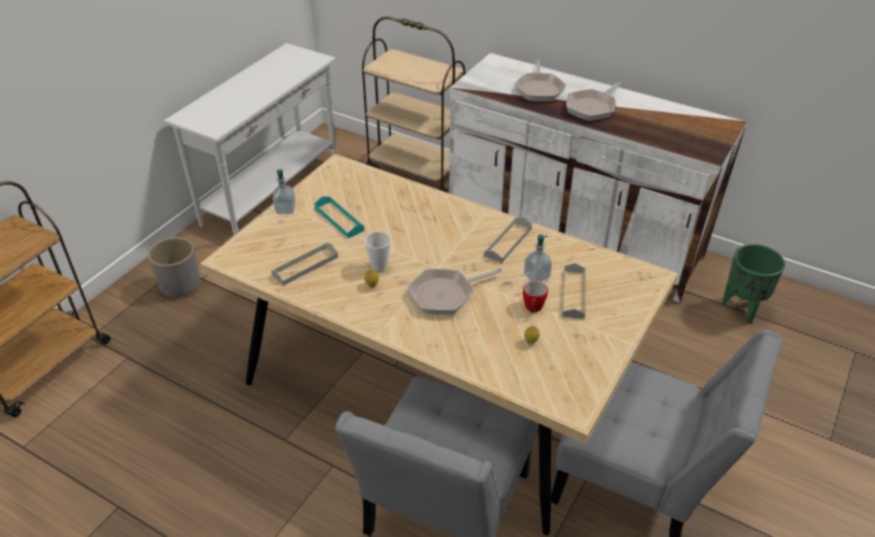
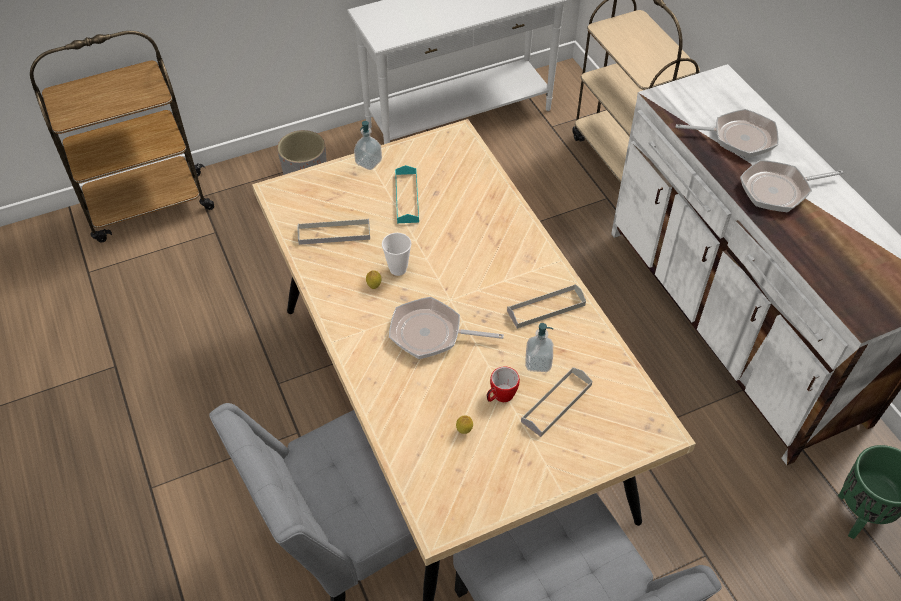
camera: 35 degrees right, 10 degrees up
(539, 89) = (738, 138): frying pan -> frying pan turned 120 degrees counterclockwise

